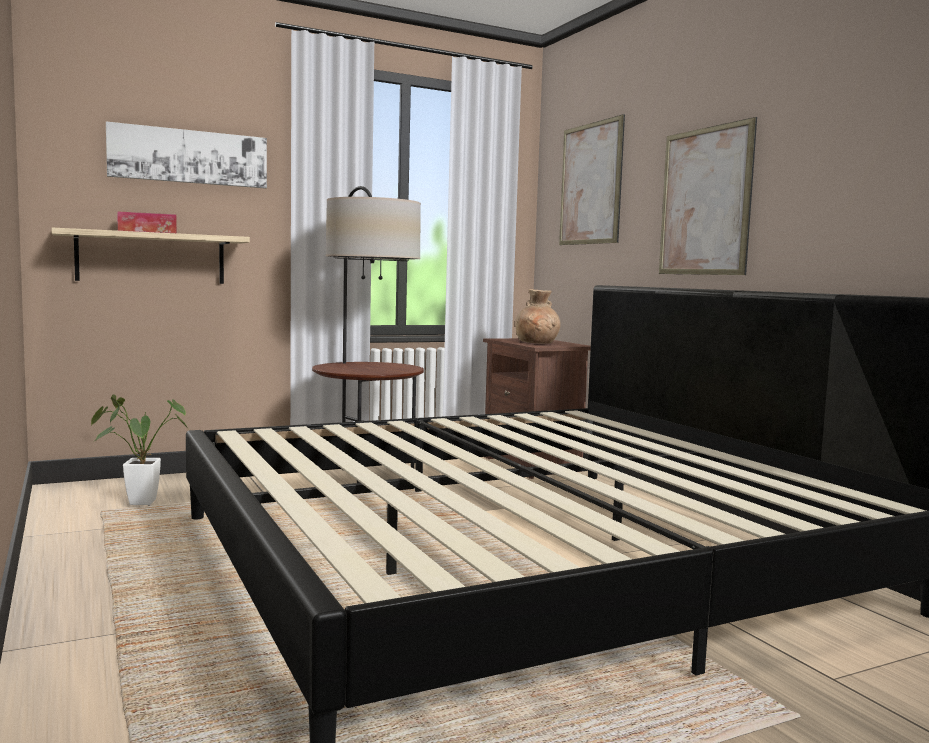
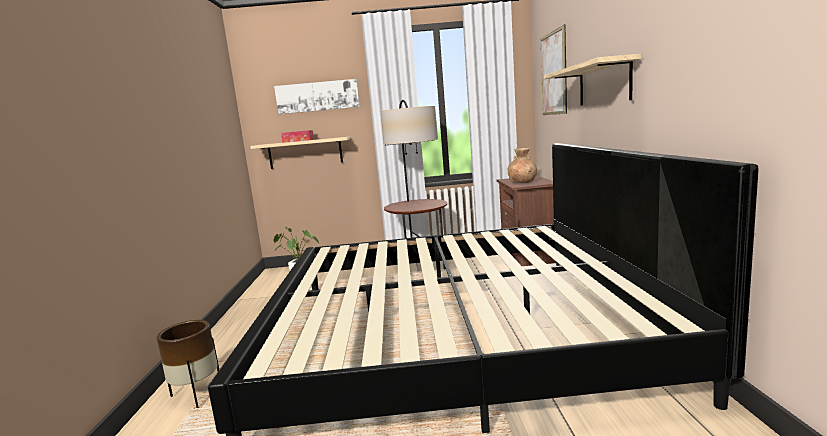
camera: 25 degrees right, 5 degrees up
(112, 692) = (197, 394): none -> brown planter
(705, 201) = (603, 83): picture -> shelf

